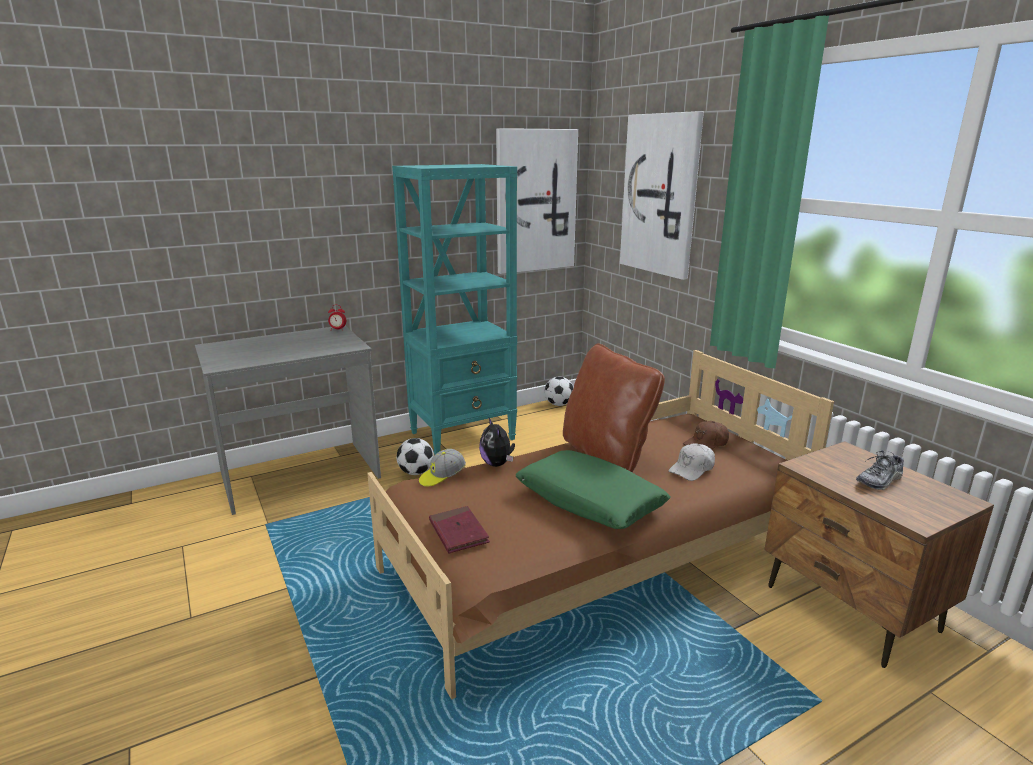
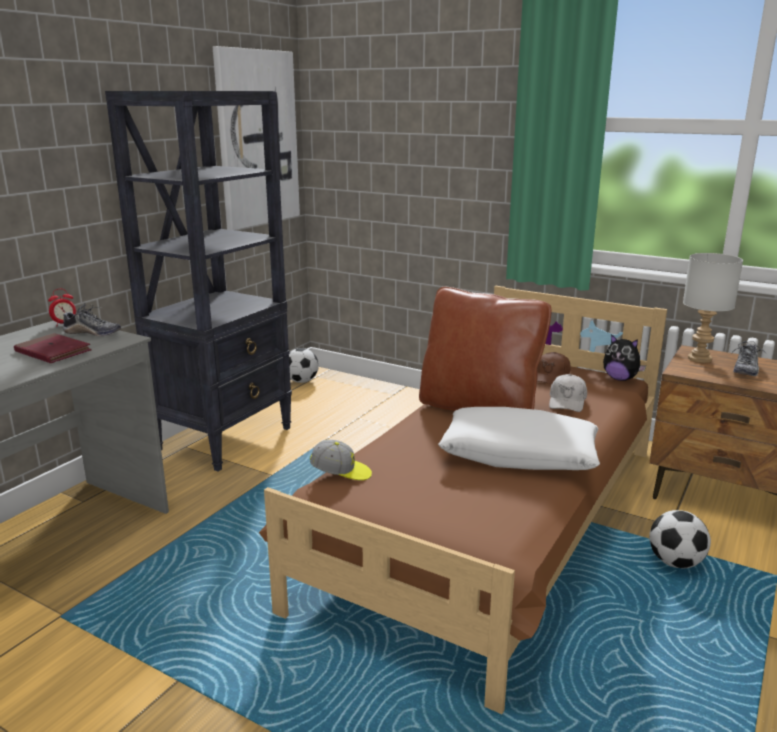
camera: 30 degrees left, 0 degrees up
(343, 339) = (93, 333): none -> shoe
(416, 472) = (209, 493): football -> football (675, 562)
(442, 477) = (341, 473): cap -> cap turned 105 degrees counterclockwise
(458, 532) = (434, 523): red book -> red book (53, 352)
(463, 436) = (226, 438): turquoise bookcase -> black bookcase
(497, 464) = (383, 444): plush toy -> plush toy (620, 379)
(589, 501) = (519, 454): green pillow -> white pillow
(660, 195) = (415, 124): picture -> none
(843, 458) = (699, 358): none -> grey table lamp

